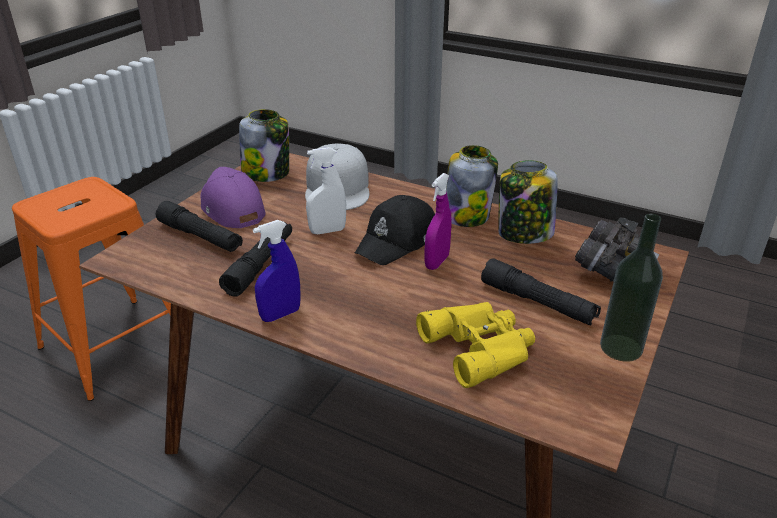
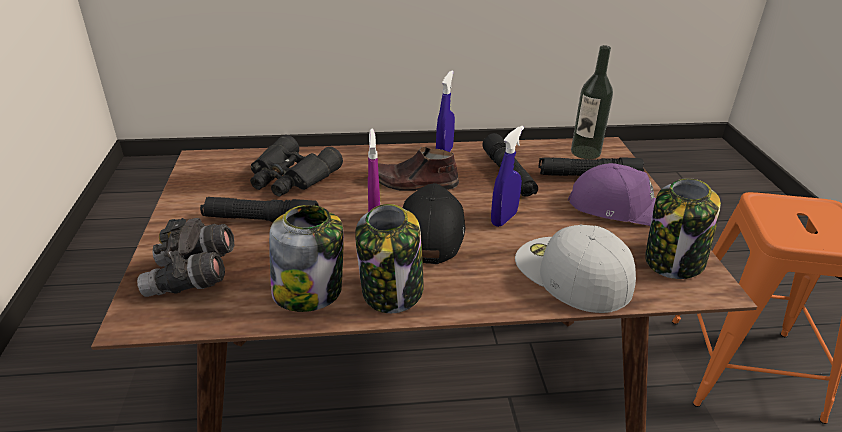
camera: 145 degrees right, 0 degrees up
(327, 231) = (504, 219): white spray bottle -> blue spray bottle
(360, 289) = (413, 183): none -> brown shoe
(481, 347) = (290, 177): yellow binoculars -> black binoculars
(621, 348) = (181, 209): bottle -> bottle (585, 152)

